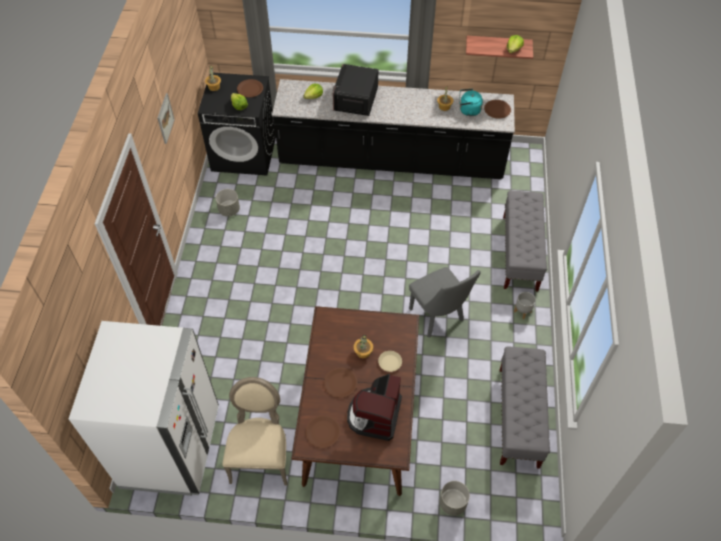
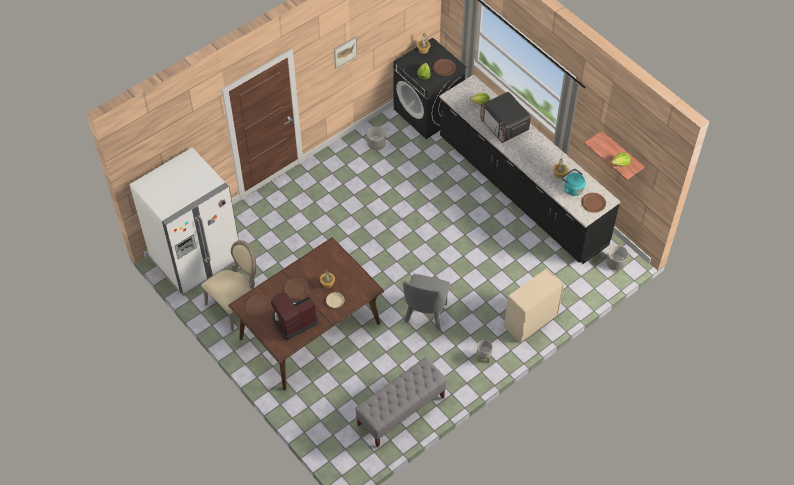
camera: 45 degrees right, 0 degrees up
(355, 100) = (504, 125): microwave -> microwave turned 90 degrees counterclockwise
(452, 503) = (307, 419): grey planter -> grey planter (615, 264)
(520, 253) = (530, 321): grey bench -> beige dresser

